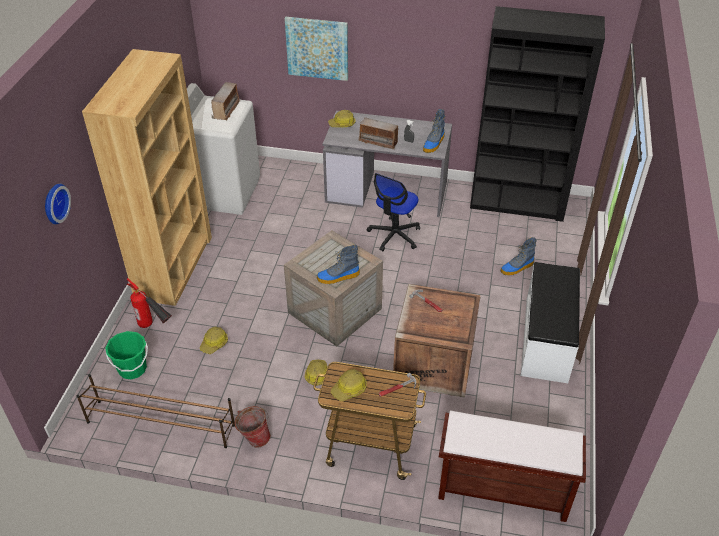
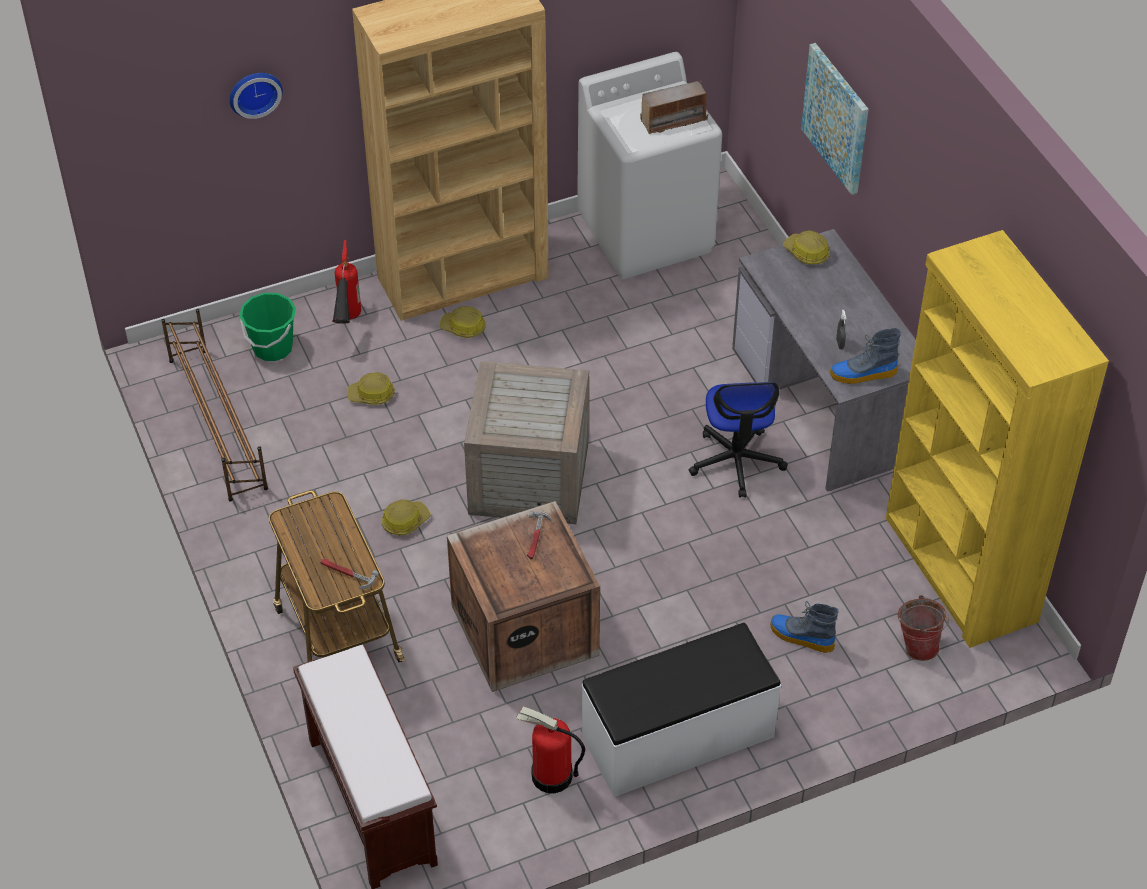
camera: 55 degrees right, 5 degrees up
(254, 438) = (263, 518): bucket -> bucket (918, 644)
(338, 277) = (504, 425): boot -> none
(349, 389) = (312, 531): hard hat -> hard hat (463, 328)
(378, 141) = (805, 312): radio -> none
(394, 235) = (736, 461): office chair -> office chair turned 90 degrees counterclockwise
(517, 202) = (959, 570): black bookcase -> yellow bookcase
(538, 401) = (551, 776): none -> fire extinguisher

